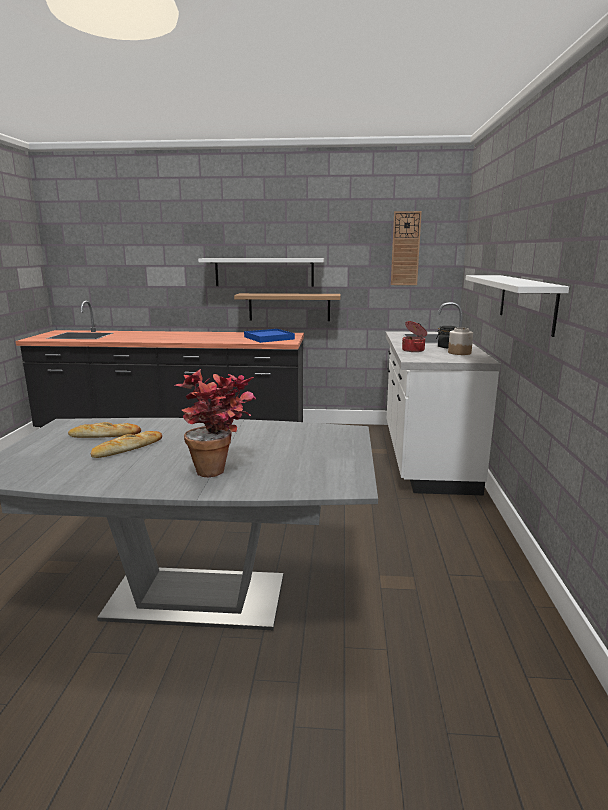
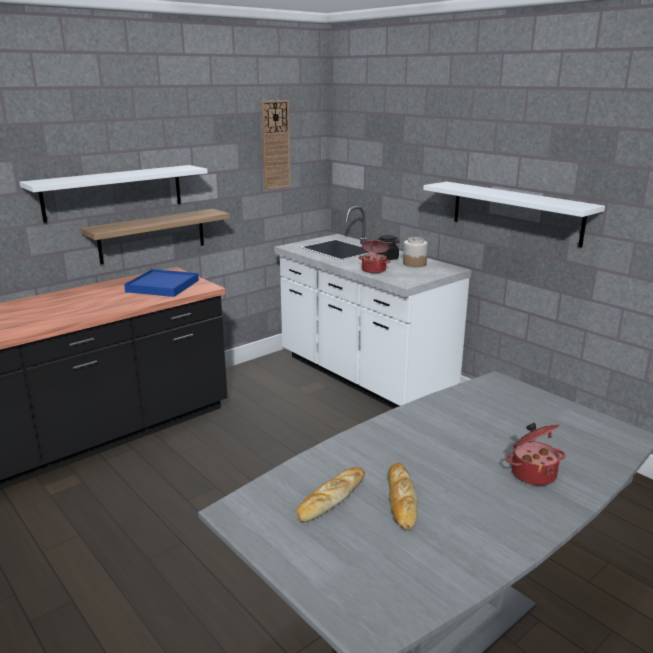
camera: 45 degrees left, 5 degrees up
(221, 470) = (532, 473): potted plant -> cooking pot

